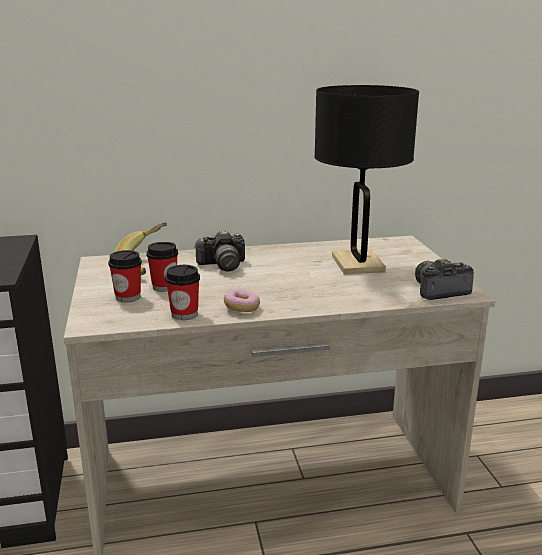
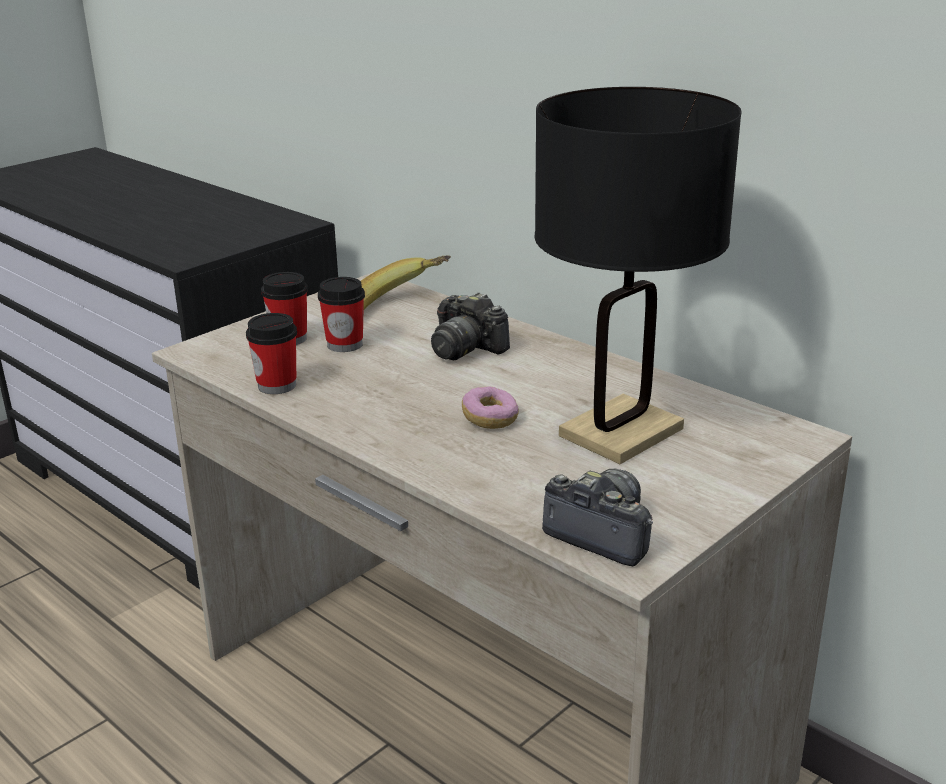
camera: 55 degrees right, 5 degrees up
(242, 308) = (336, 410): donut -> donut (490, 419)

